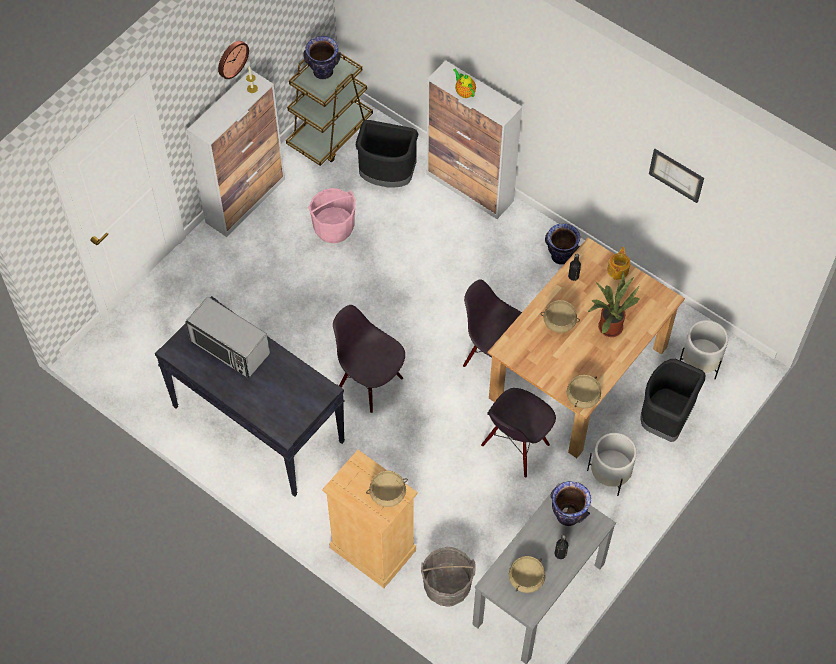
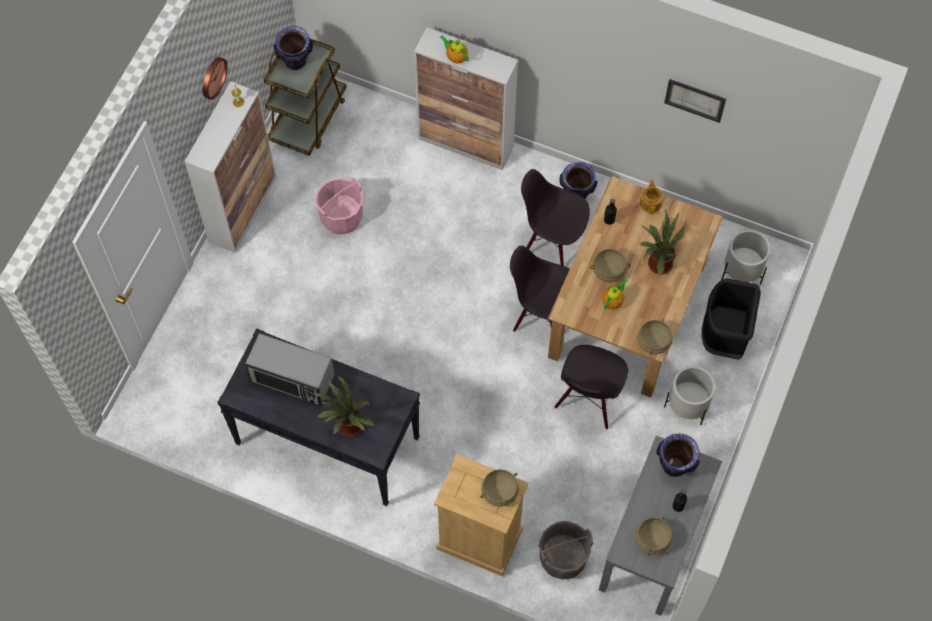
camera: 15 degrees left, 5 degrees up
(266, 402) = (347, 426): none -> potted plant
(370, 383) = (427, 371): black chair -> black chair (552, 241)
(387, 177) = (380, 151): black trash can -> none
(555, 350) = (613, 301): none -> teapot

